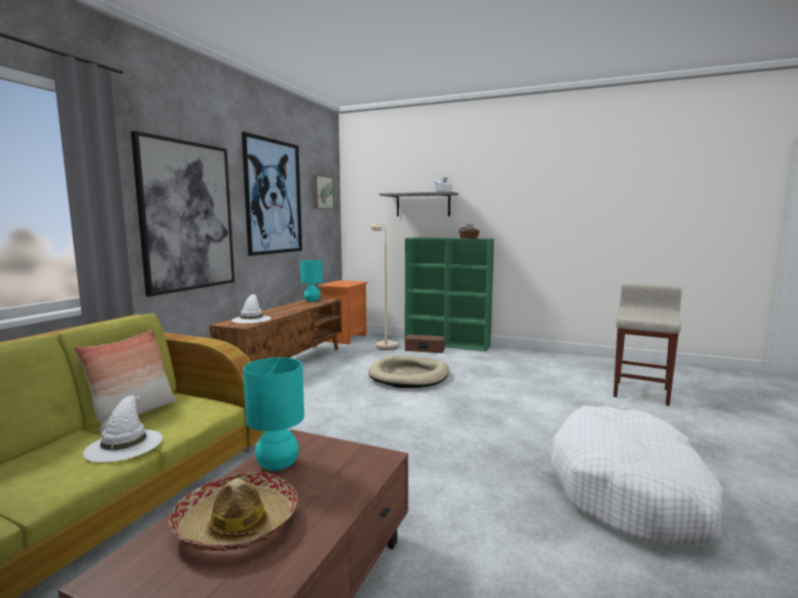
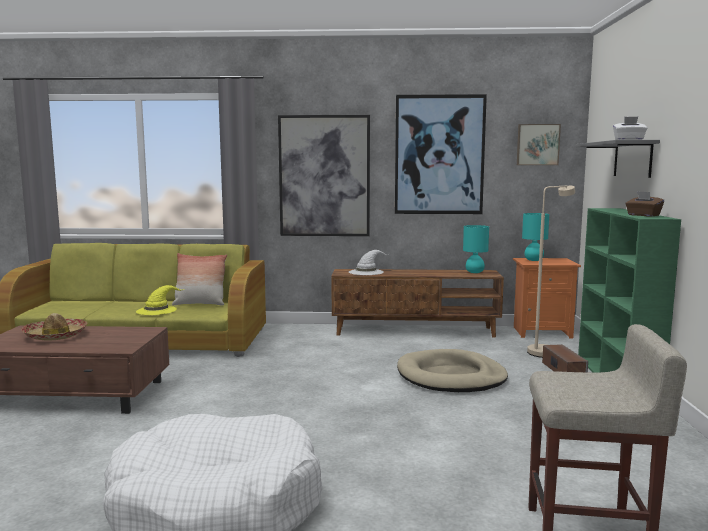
camera: 70 degrees right, 0 degrees up
(124, 444) = (157, 310): white hat -> yellow hat
(277, 464) = (116, 331): turquoise table lamp -> turquoise table lamp (533, 260)

